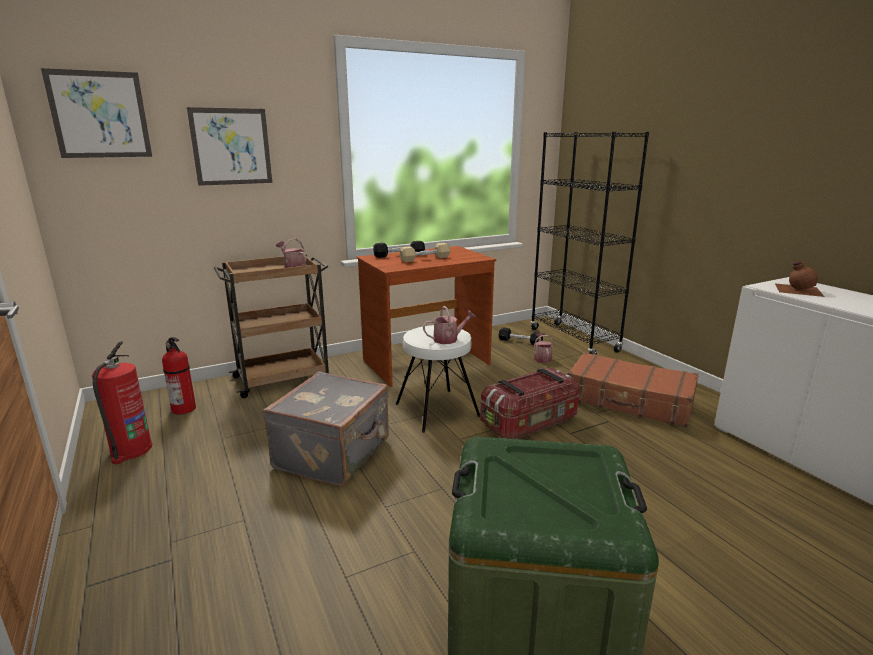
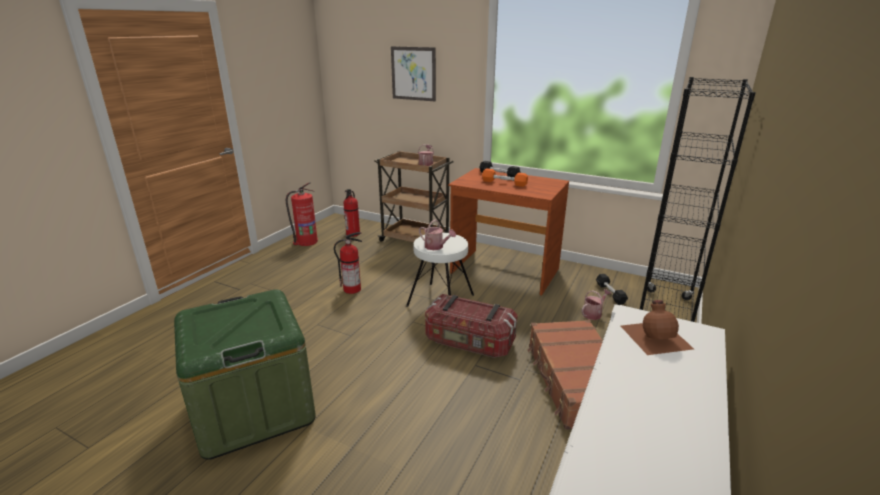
camera: 55 degrees right, 5 degrees up
(100, 115) = (351, 51): picture -> none
(334, 454) = (352, 289): grey suitcase -> fire extinguisher
(425, 259) = (504, 183): beige dumbbell -> orange dumbbell

